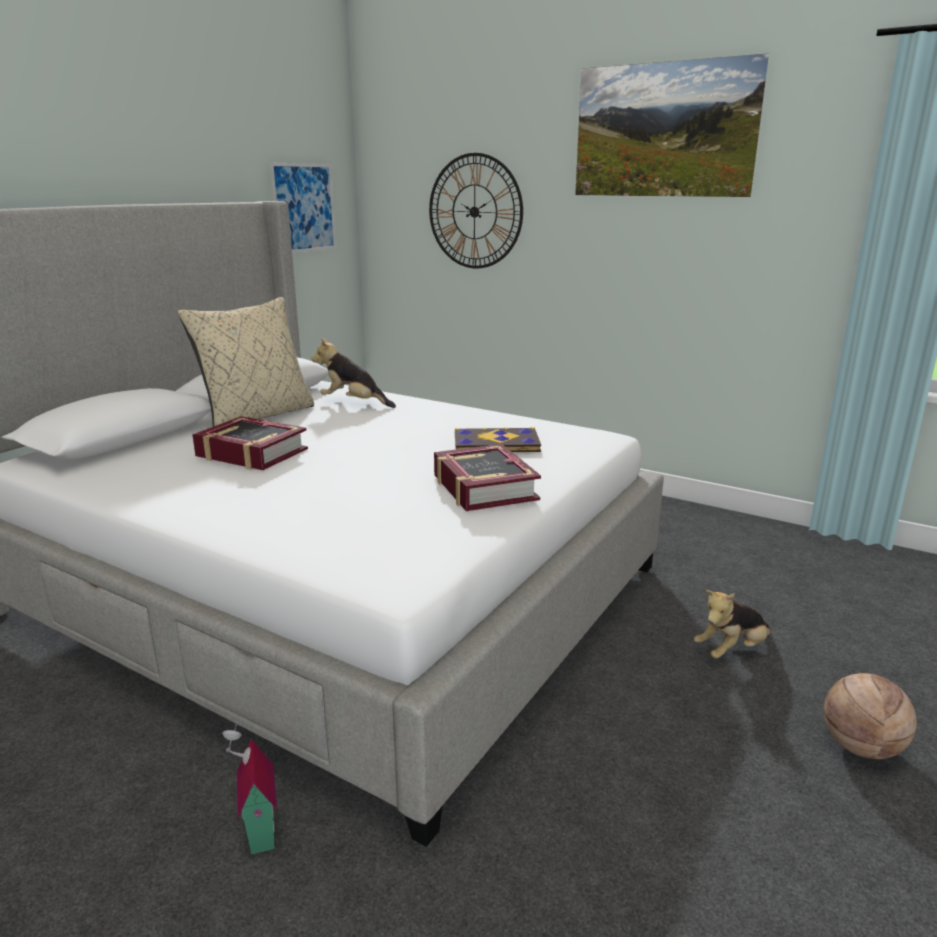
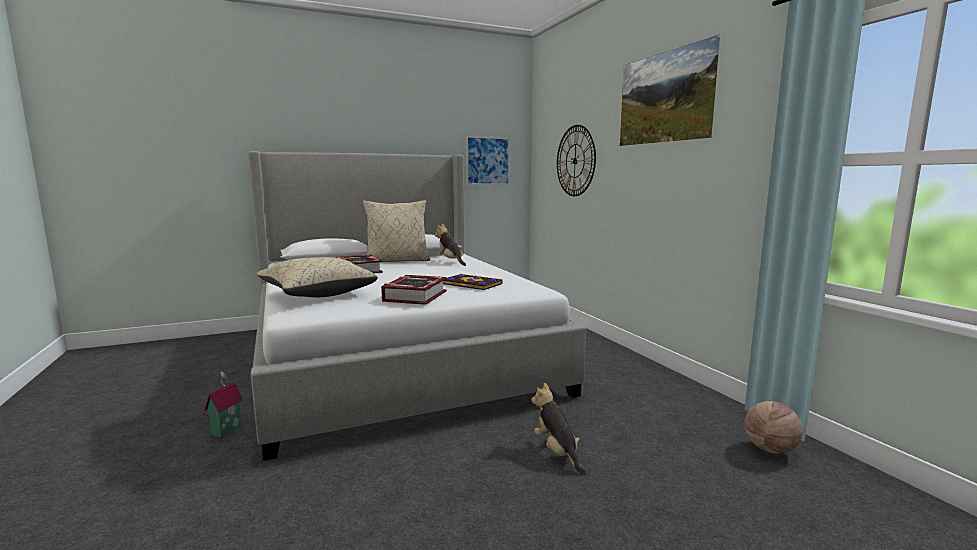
camera: 35 degrees right, 10 degrees down
(323, 523) = (317, 294): none -> beige pillow
(732, 650) = (557, 452): plush toy -> plush toy turned 60 degrees clockwise
(861, 747) = (550, 530): basketball -> basketball (770, 449)

